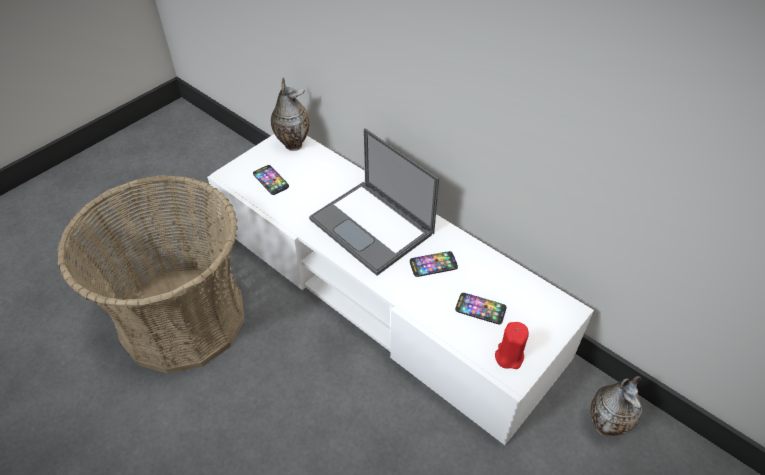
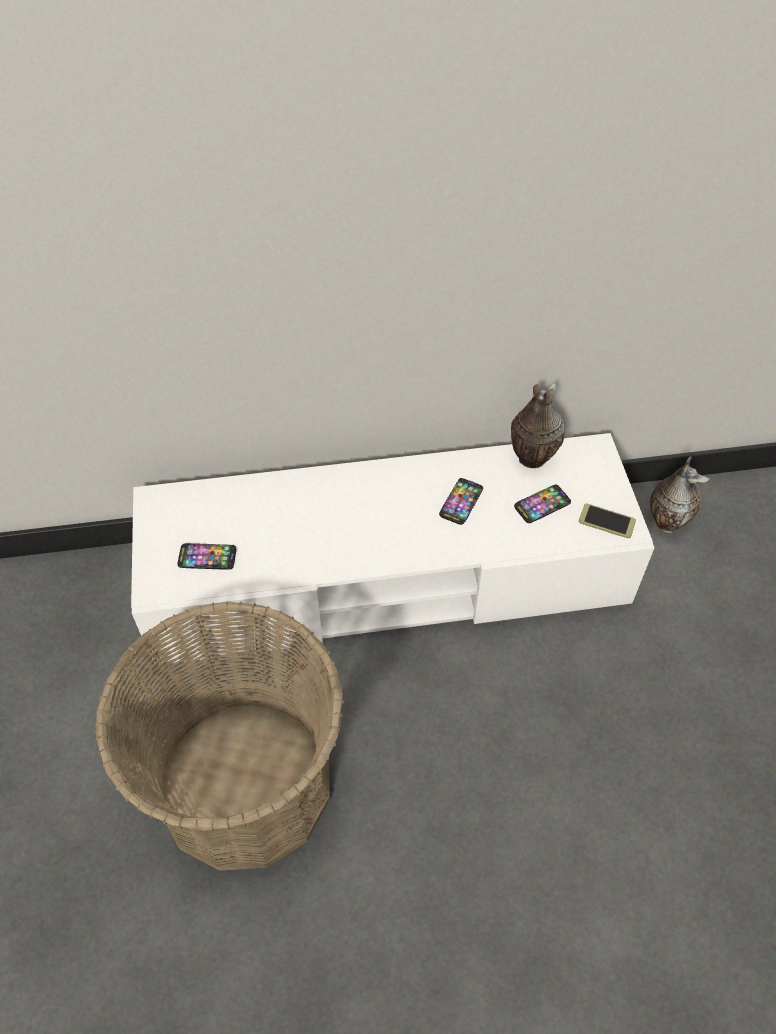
camera: 50 degrees left, 5 degrees up
(292, 143) = (170, 503): vase -> vase (530, 459)
(373, 227) = (367, 514): laptop -> none
(509, 356) = (607, 521): red candle -> phone

